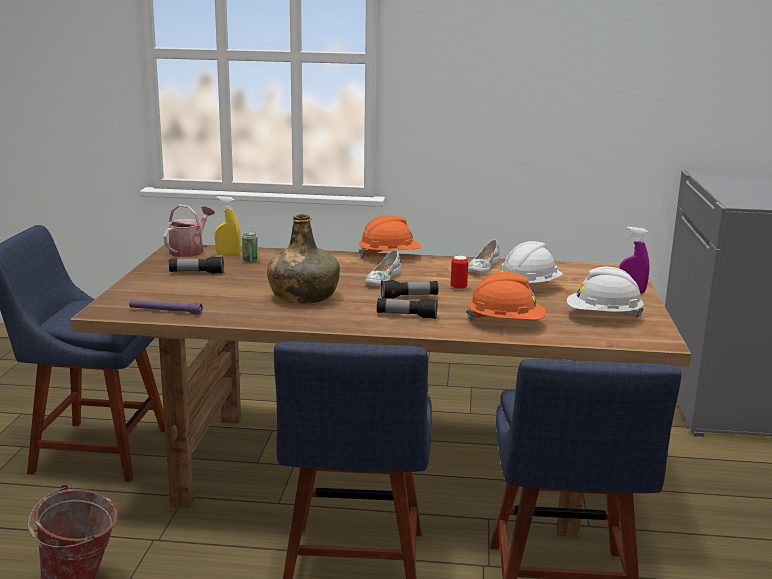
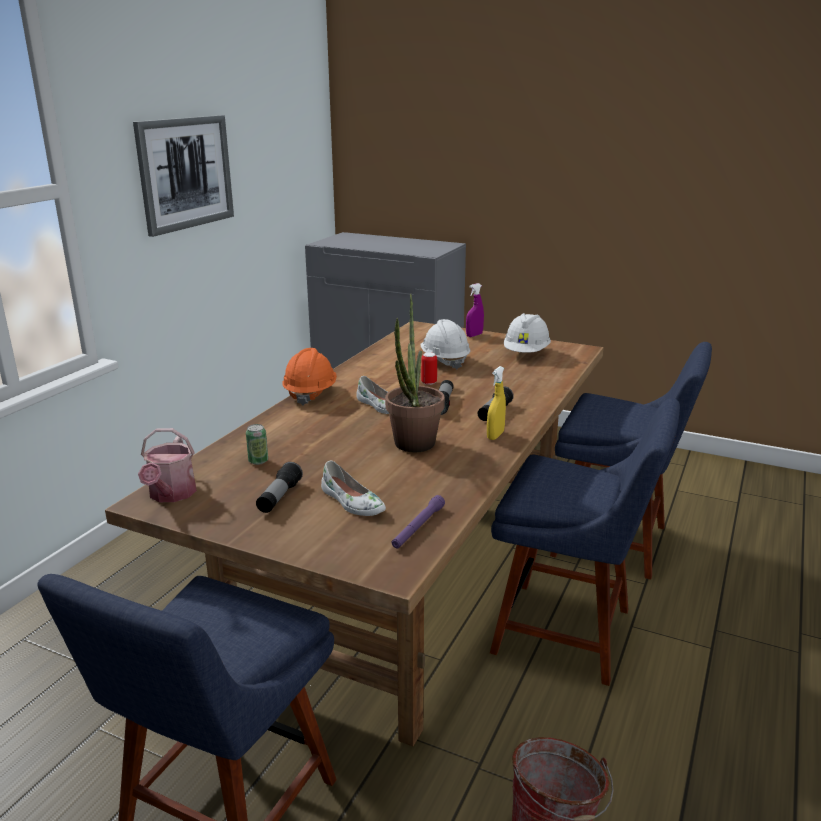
camera: 70 degrees left, 5 degrees up
(189, 251) = (171, 495): watering can -> watering can turned 135 degrees counterclockwise
(228, 255) = (218, 471): yellow spray bottle -> yellow spray bottle (495, 436)
(303, 297) = (412, 447): green bottle -> potted plant
(482, 267) = (377, 365): white shoe -> white shoe (352, 502)
(505, 323) = (528, 383): orange hard hat -> none
(512, 64) = (185, 173): none -> picture

